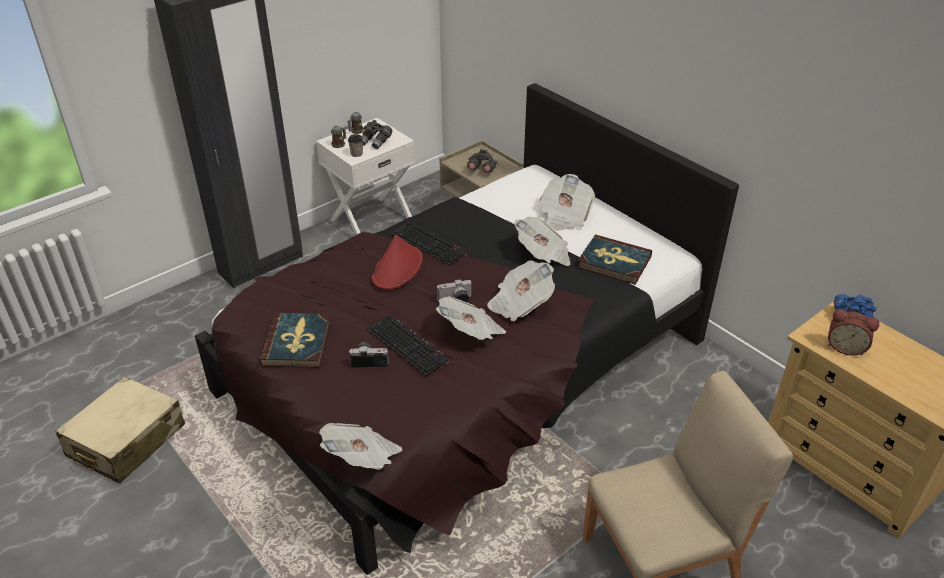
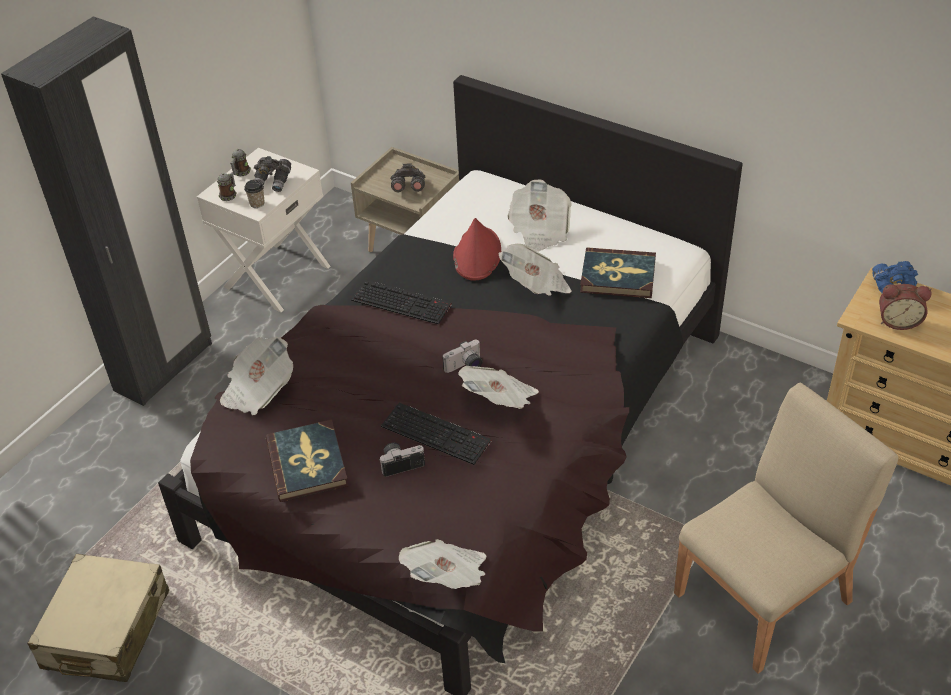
camera: 15 degrees left, 5 degrees up
(397, 269) = (380, 343): red hat -> red hat (477, 254)
(520, 304) = (538, 353): newspaper -> newspaper (258, 390)

